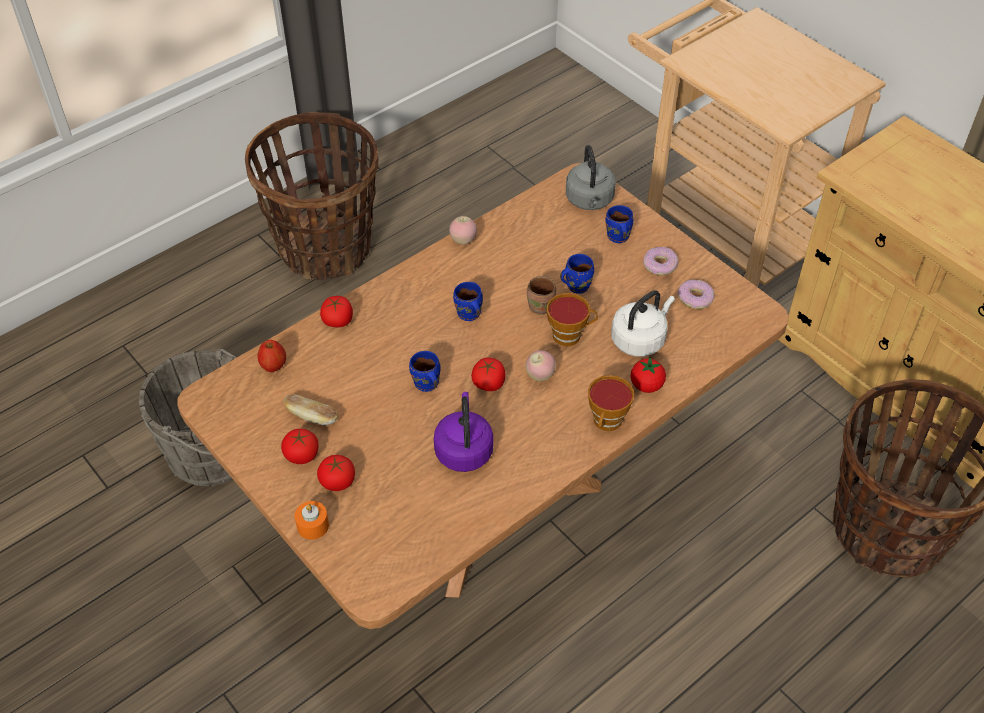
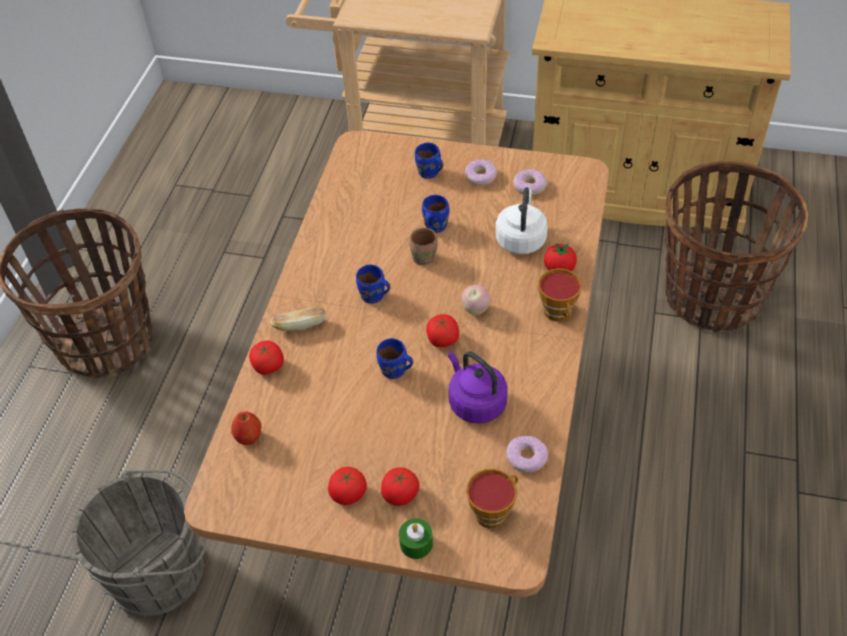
camera: 35 degrees left, 0 degrees up
(312, 416) = (325, 457): bread -> bread (300, 325)
(313, 525) = (416, 543): orange candle -> green candle
(459, 520) = (526, 458): none -> donut
(463, 241) = (310, 242): apple -> none
(570, 335) = (467, 266): cup -> cup (493, 511)
(589, 201) = (380, 157): grey kettle -> none

